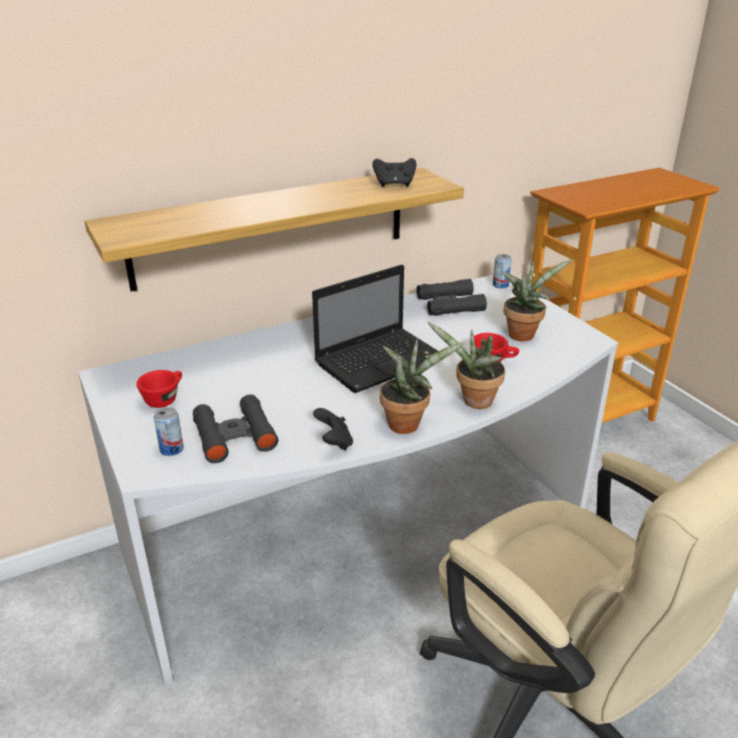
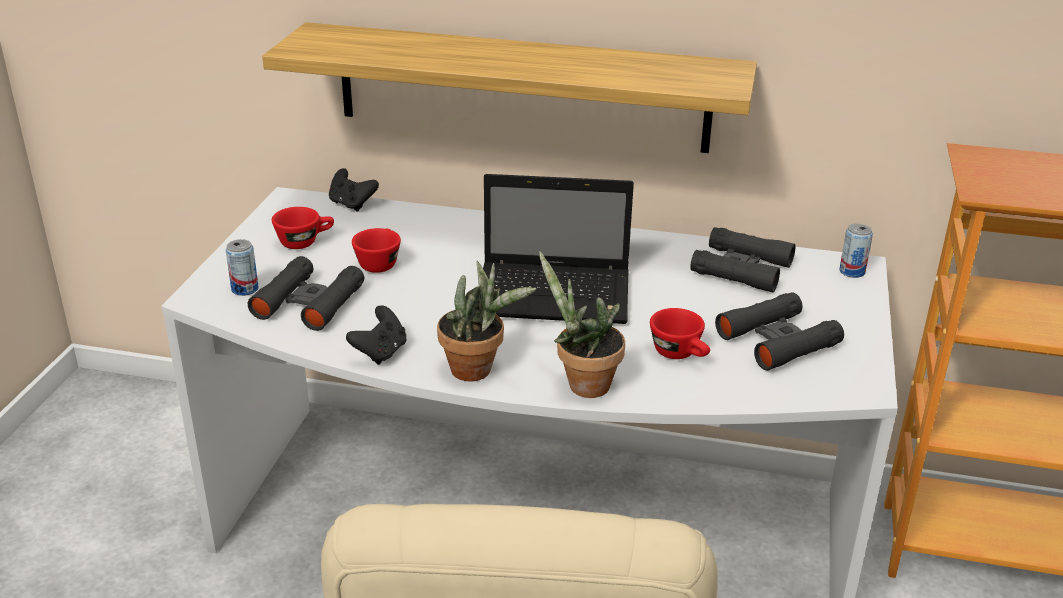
camera: 40 degrees right, 0 degrees up
(241, 389) = (379, 262): none -> red cup
(394, 185) = (670, 72): black game controller -> black game controller (352, 204)
(523, 334) = (777, 340): potted plant -> black binoculars

